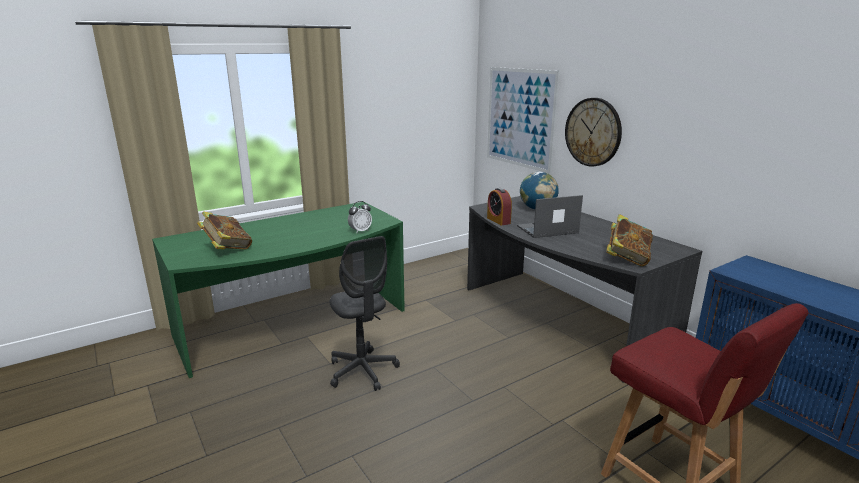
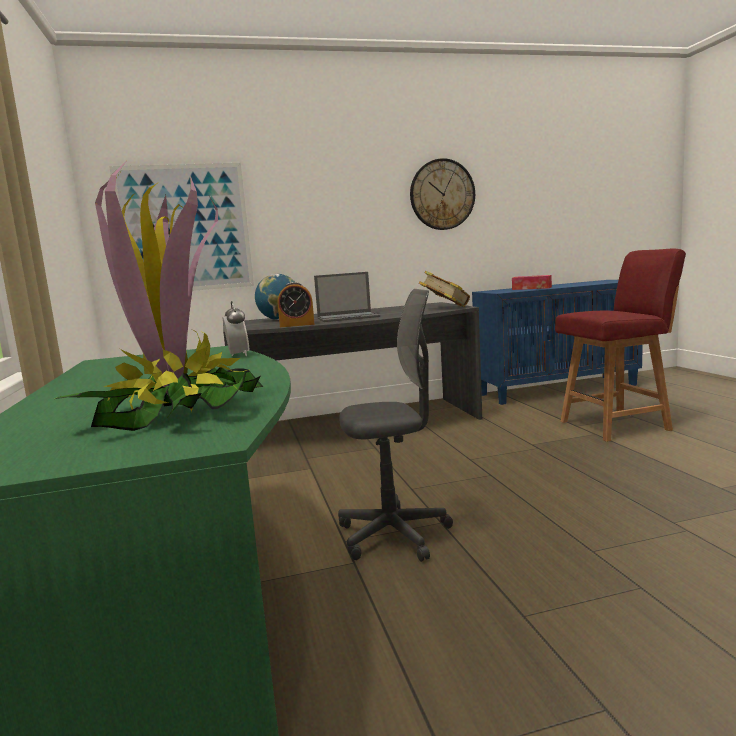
camera: 70 degrees left, 10 degrees down
(227, 249) = (179, 412): book -> potted plant
(546, 229) = (348, 317): laptop -> laptop turned 105 degrees counterclockwise
(593, 132) = (303, 225): wall clock -> wall clock (442, 194)
(796, 286) = (531, 288): none -> tissue box

